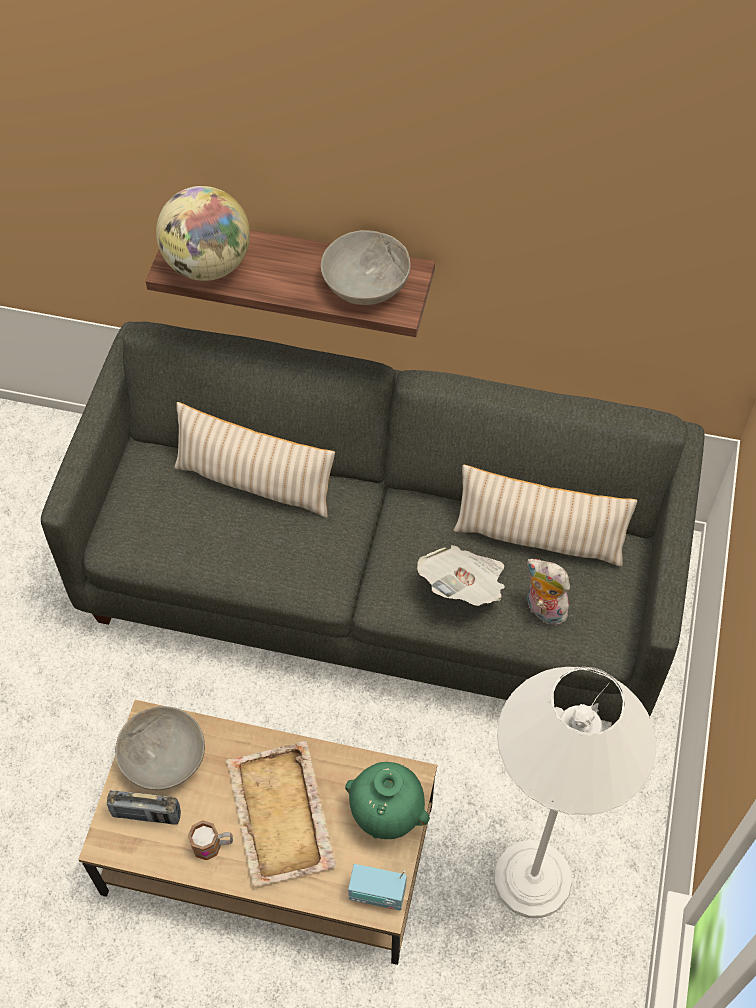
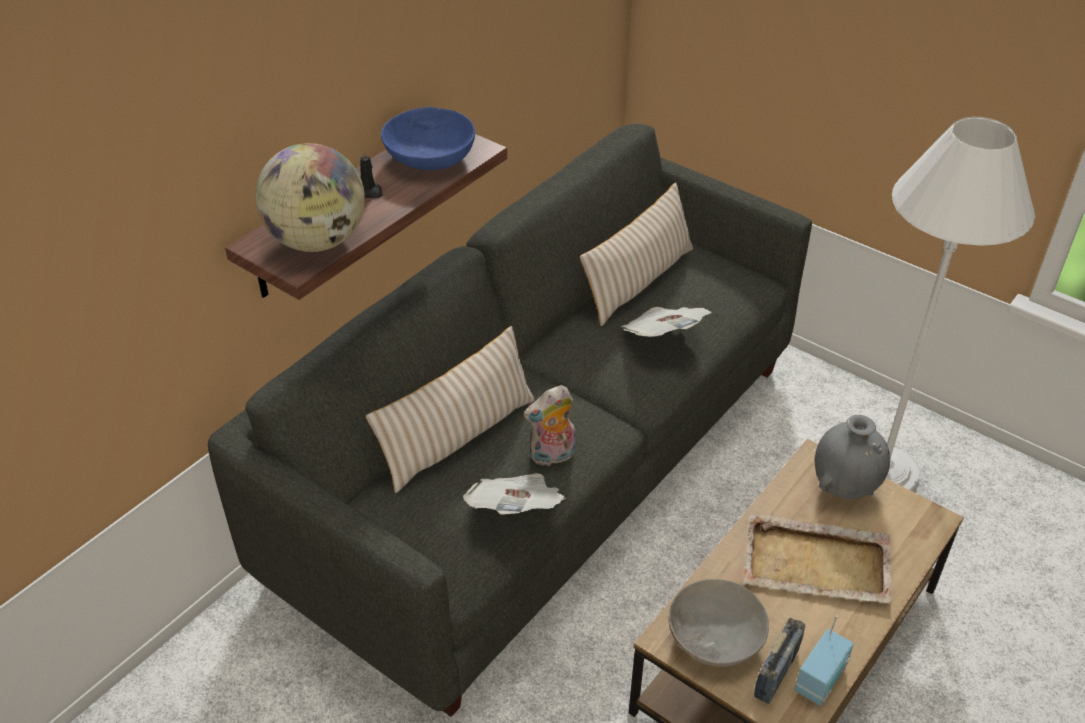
camera: 65 degrees left, 15 degrees down
(191, 555) = (516, 510): none -> newspaper
(213, 845) = (831, 626): mug -> none
(292, 266) = (369, 192): none -> black candle
(365, 283) = (429, 157): grey bowl -> blue bowl
(377, 894) = (921, 519): radio -> radio (821, 680)
(387, 815) = (844, 486): green vase -> grey vase
(543, 610) = (711, 302): plush toy -> plush toy (552, 456)

